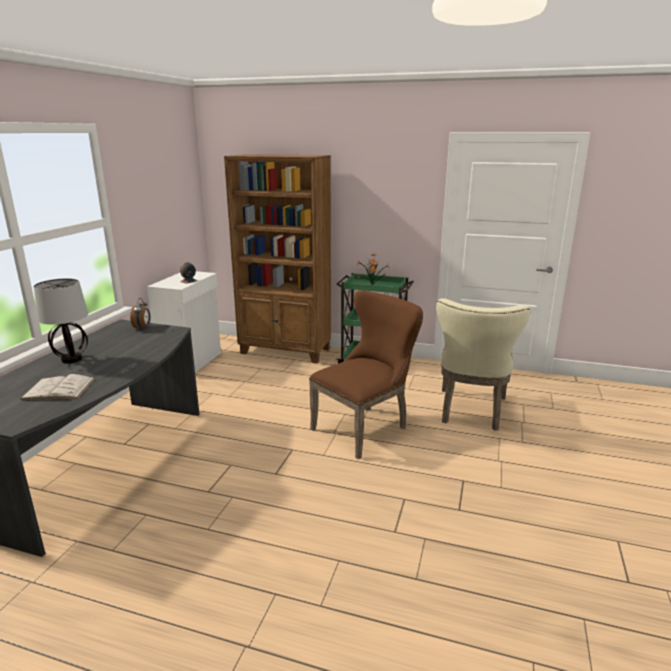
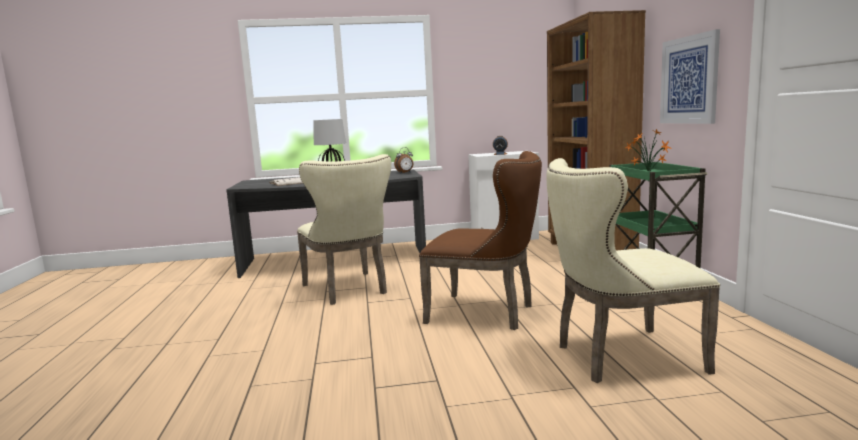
camera: 65 degrees right, 10 degrees down
(225, 476) = (349, 290): none -> beige chair
(383, 216) = (689, 80): none -> picture

